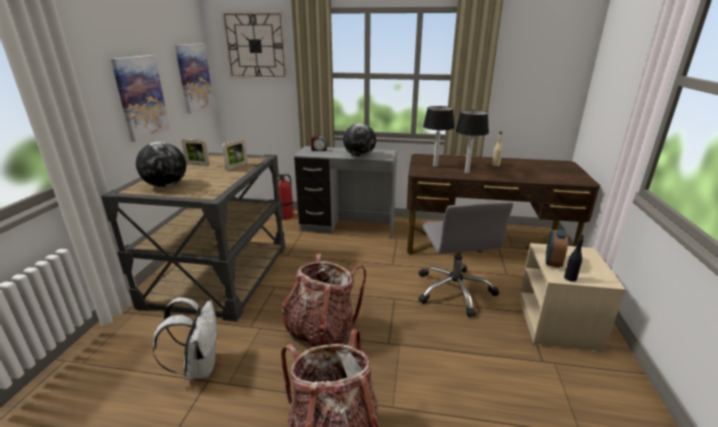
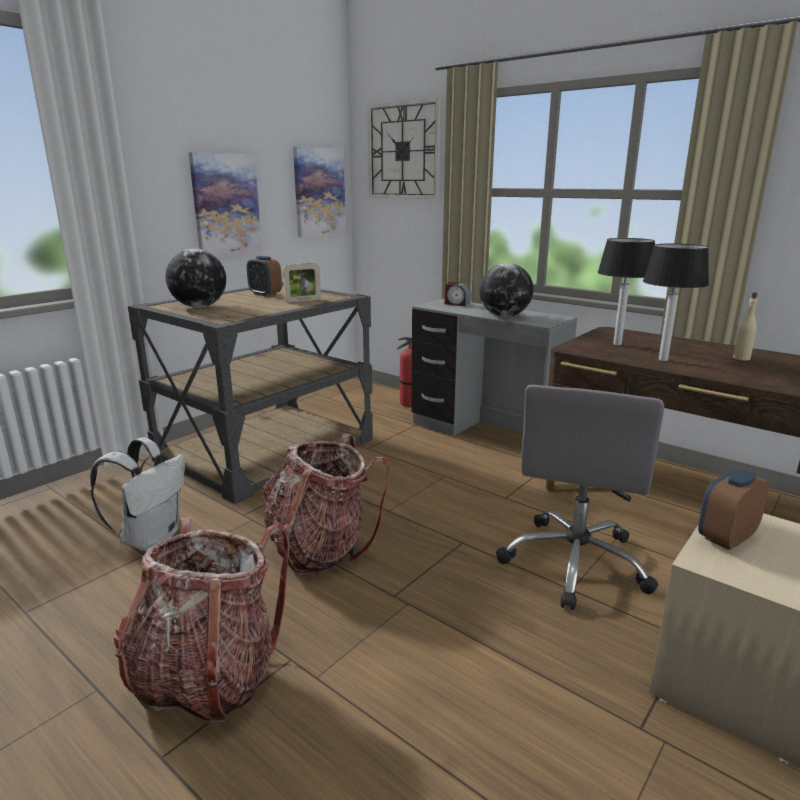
camera: 30 degrees right, 5 degrees down
(197, 164) = (265, 294): picture frame -> alarm clock
(570, 278) = (730, 572): black bottle -> none

